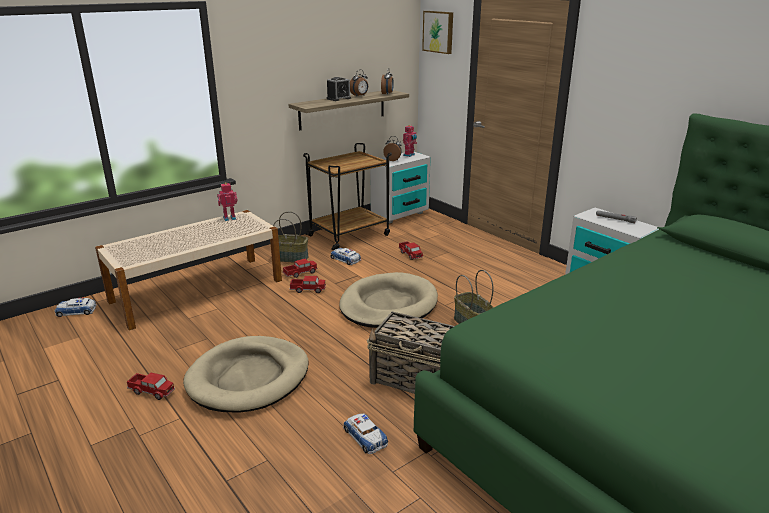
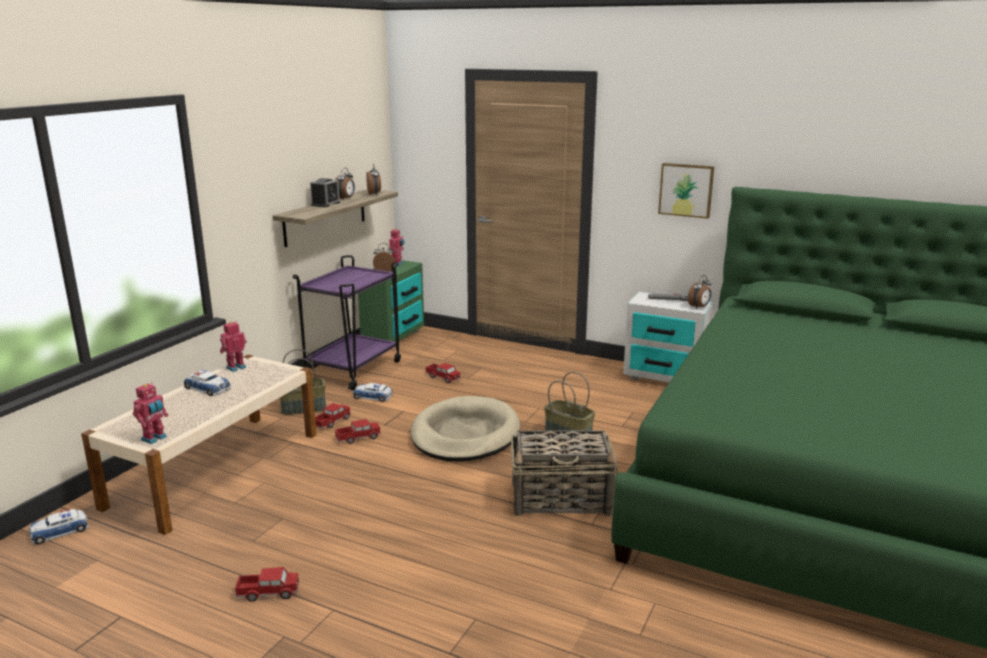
camera: 25 degrees left, 5 degrees down
(129, 260) = (155, 439): none -> toy robot
(249, 378) = (376, 546): beige dog bed -> none
(350, 235) = (353, 369): brown cart -> purple cart
(365, 437) = (556, 567): toy car -> toy car (207, 388)
(400, 215) = (394, 338): white nightstand -> green nightstand
(439, 32) = (419, 119): picture -> picture (686, 190)
(640, 231) = (699, 307): none -> alarm clock

